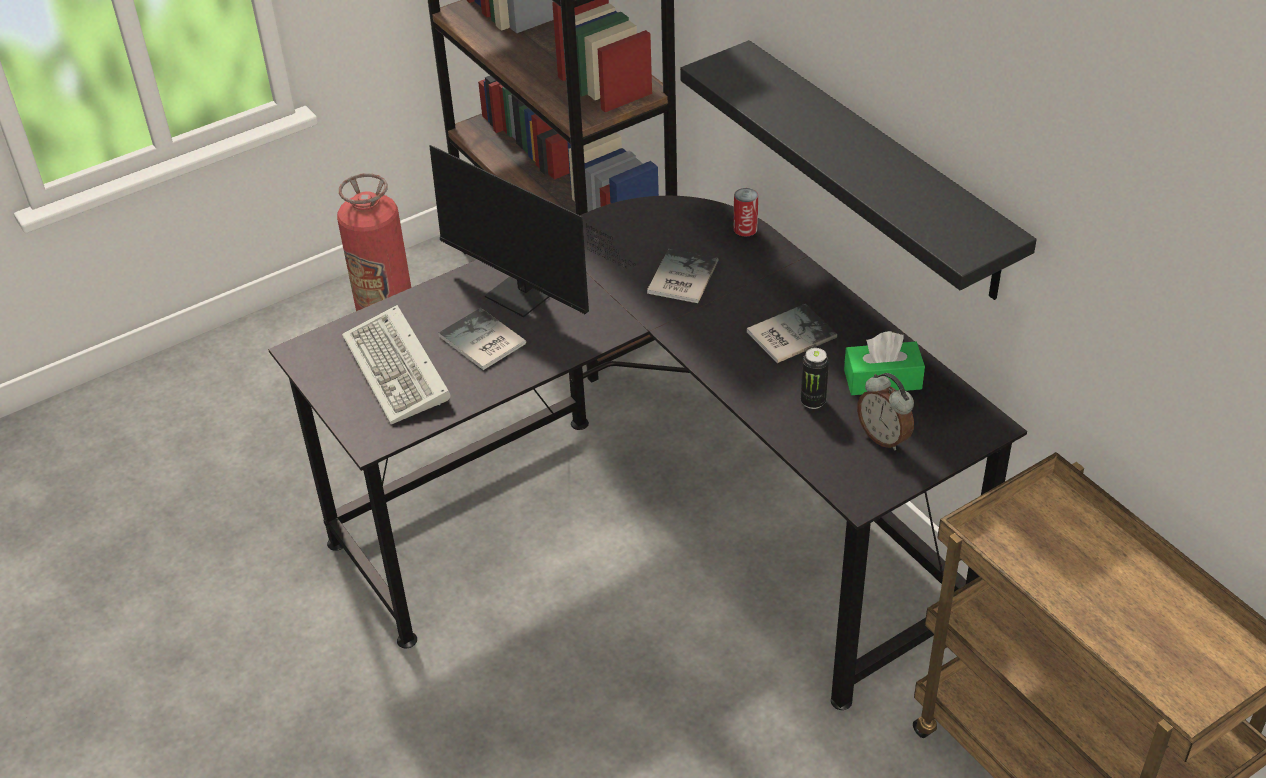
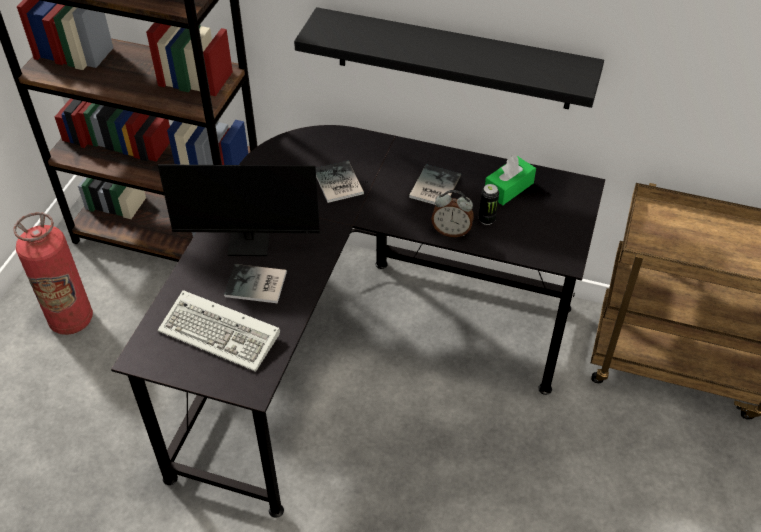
camera: 40 degrees left, 5 degrees up
(745, 229) = (343, 135): can -> none
(884, 437) = (543, 220): alarm clock -> alarm clock (451, 231)

